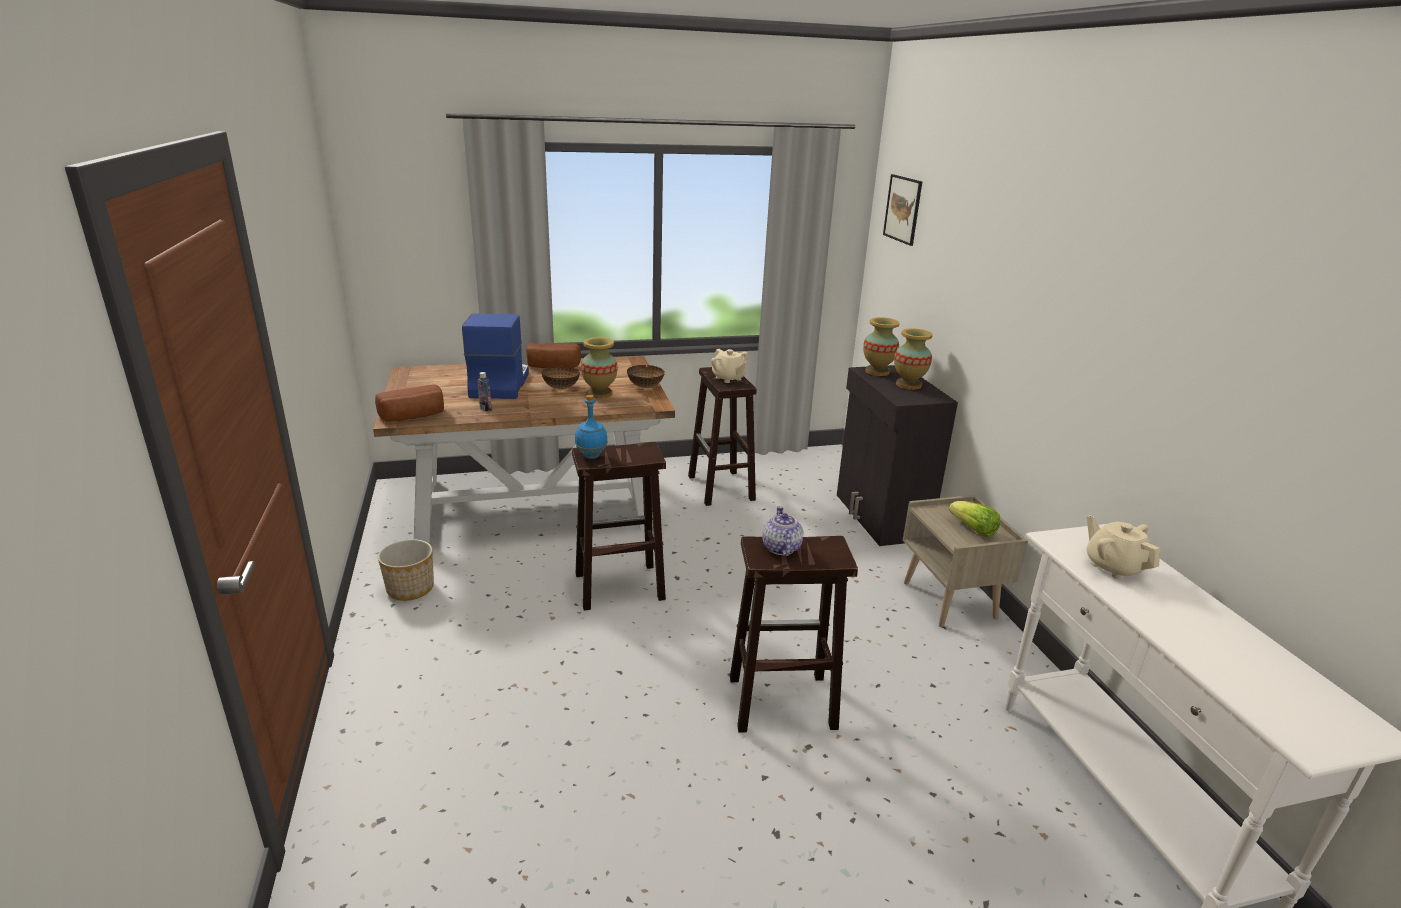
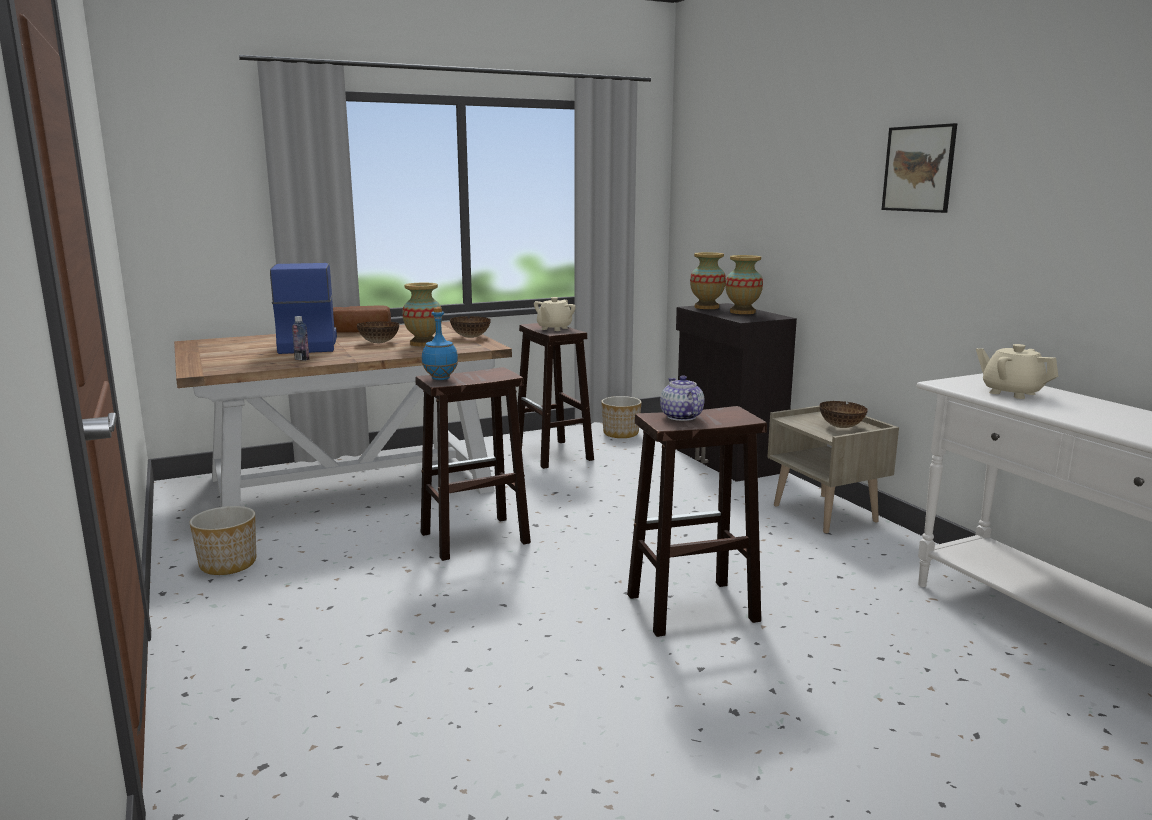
camera: 10 degrees left, 10 degrees down
(413, 417) = (220, 368): bread -> none
(728, 378) = (554, 328): beige teapot -> beige teapot turned 75 degrees clockwise
(791, 468) = (620, 433): none -> planter
(903, 209) = (707, 152): picture -> picture (918, 169)
(973, 530) = (842, 427): lettuce -> bowl

